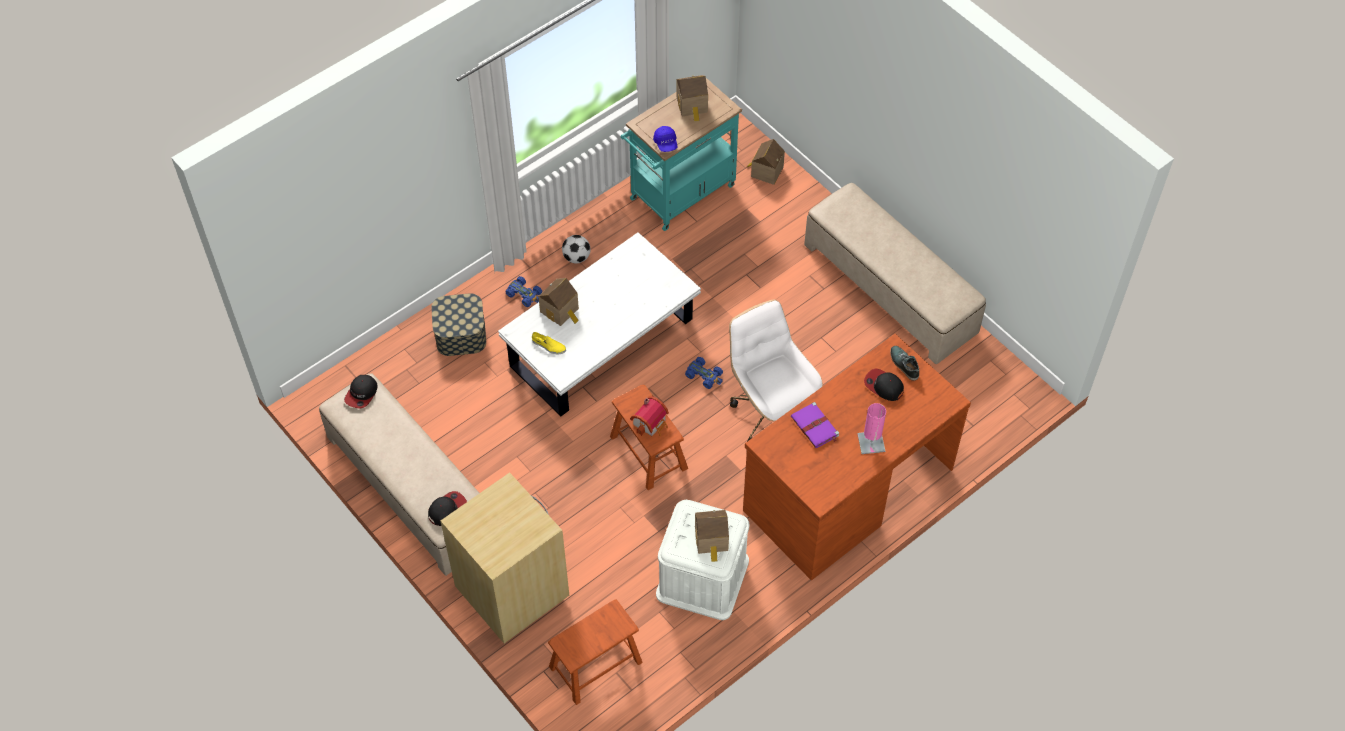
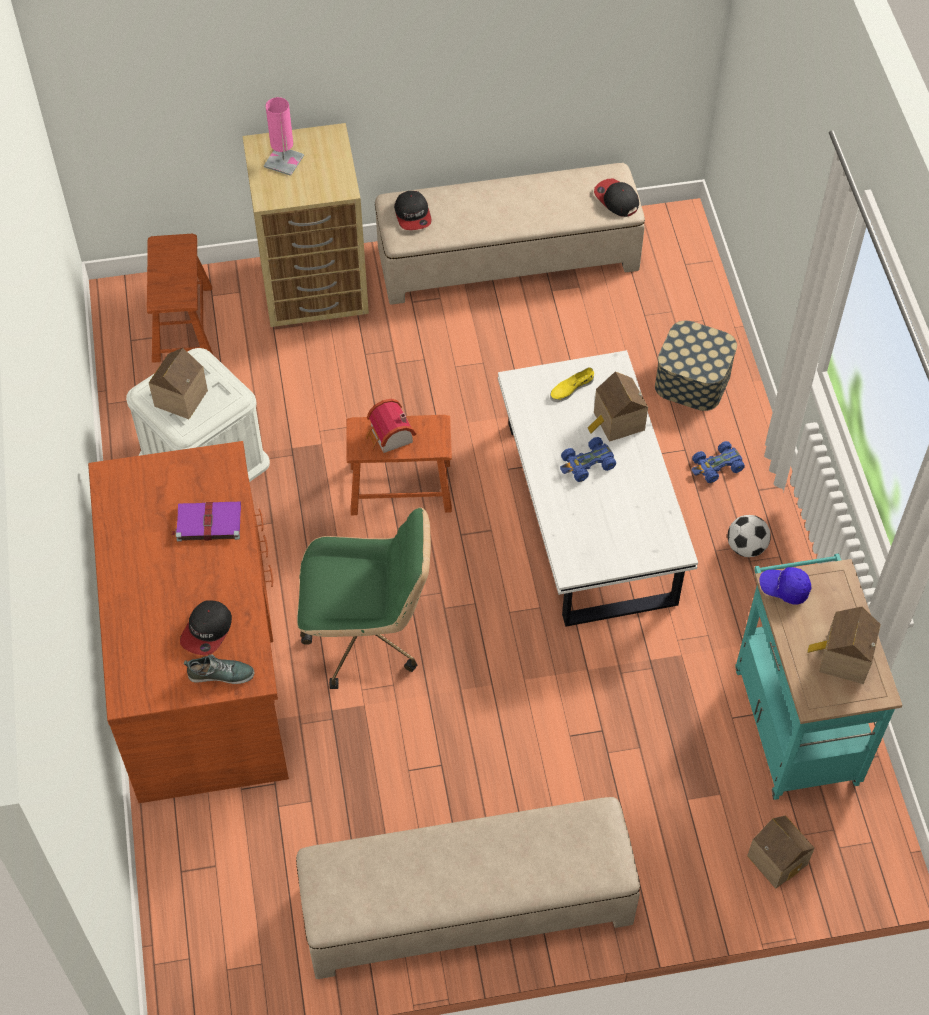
camera: 120 degrees right, 0 degrees up
(704, 375) = (470, 598): blue toy car -> blue toy car (587, 464)
(770, 412) = (367, 641): white office chair -> green office chair
(871, 442) = (140, 570): pink table lamp -> pink table lamp (284, 161)
(883, 386) = (207, 631): cap -> cap turned 135 degrees clockwise

